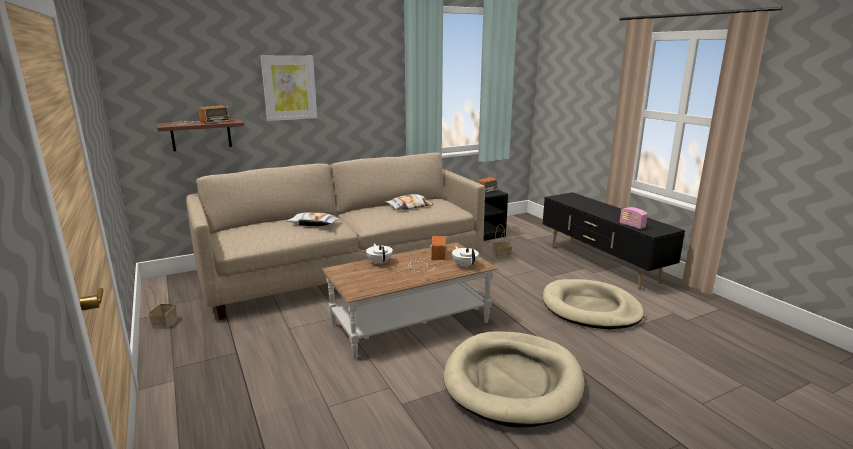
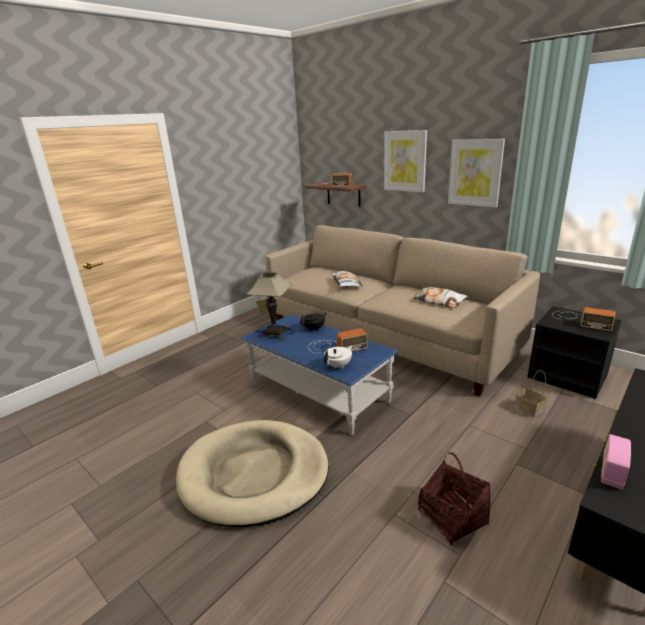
camera: 70 degrees right, 5 degrees up
(363, 281) = (274, 333): none -> table lamp
(365, 94) = (475, 173): none -> picture
(380, 262) = (314, 329): white teapot -> black teapot
(410, 324) = (319, 393): brown coffee table -> blue coffee table
(590, 308) = (452, 517): beige dog bed -> basket

